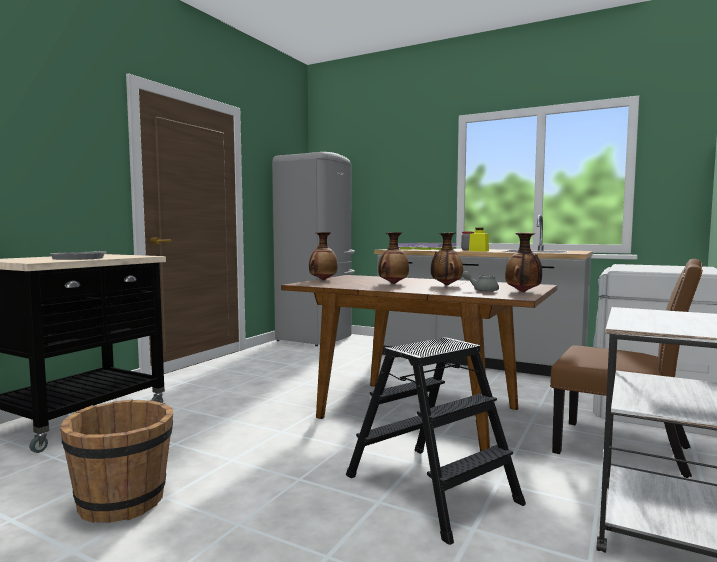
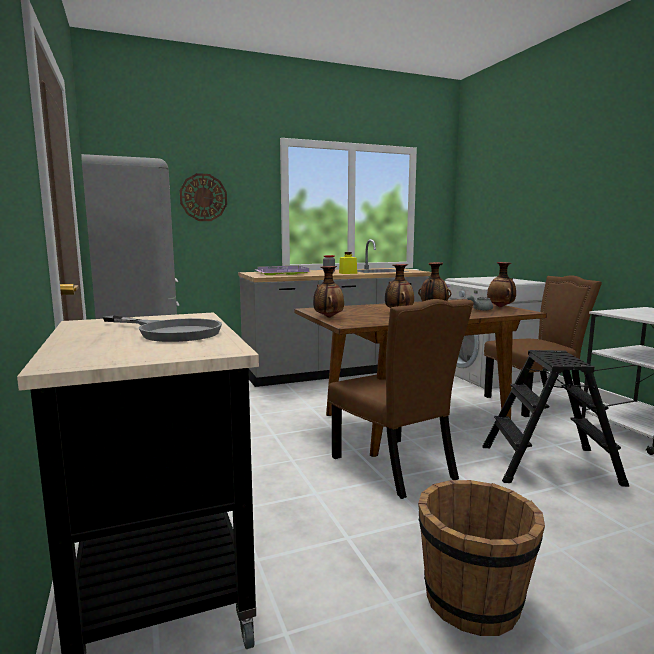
camera: 50 degrees left, 5 degrees up
(310, 428) = (393, 466): none -> brown chair
(387, 180) = (203, 197): none -> wall clock

